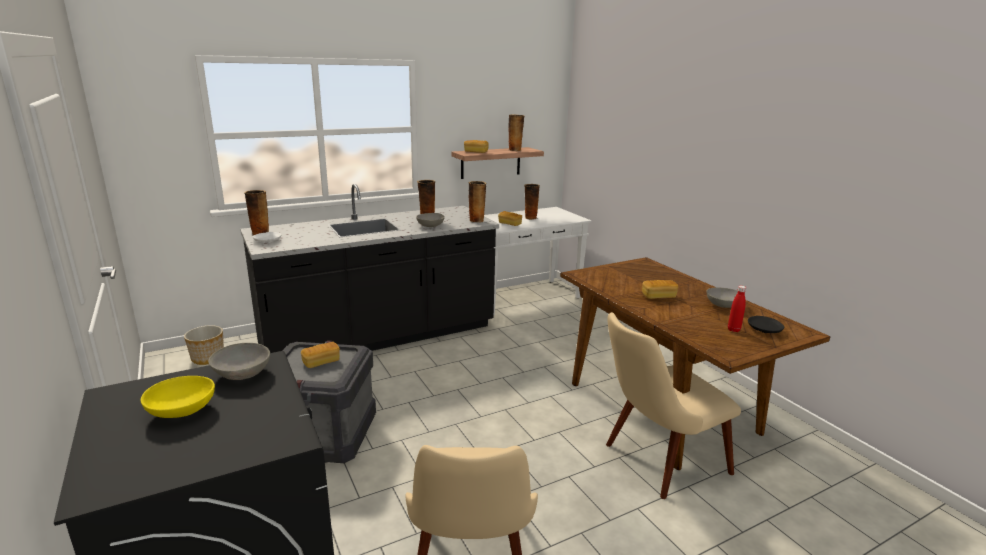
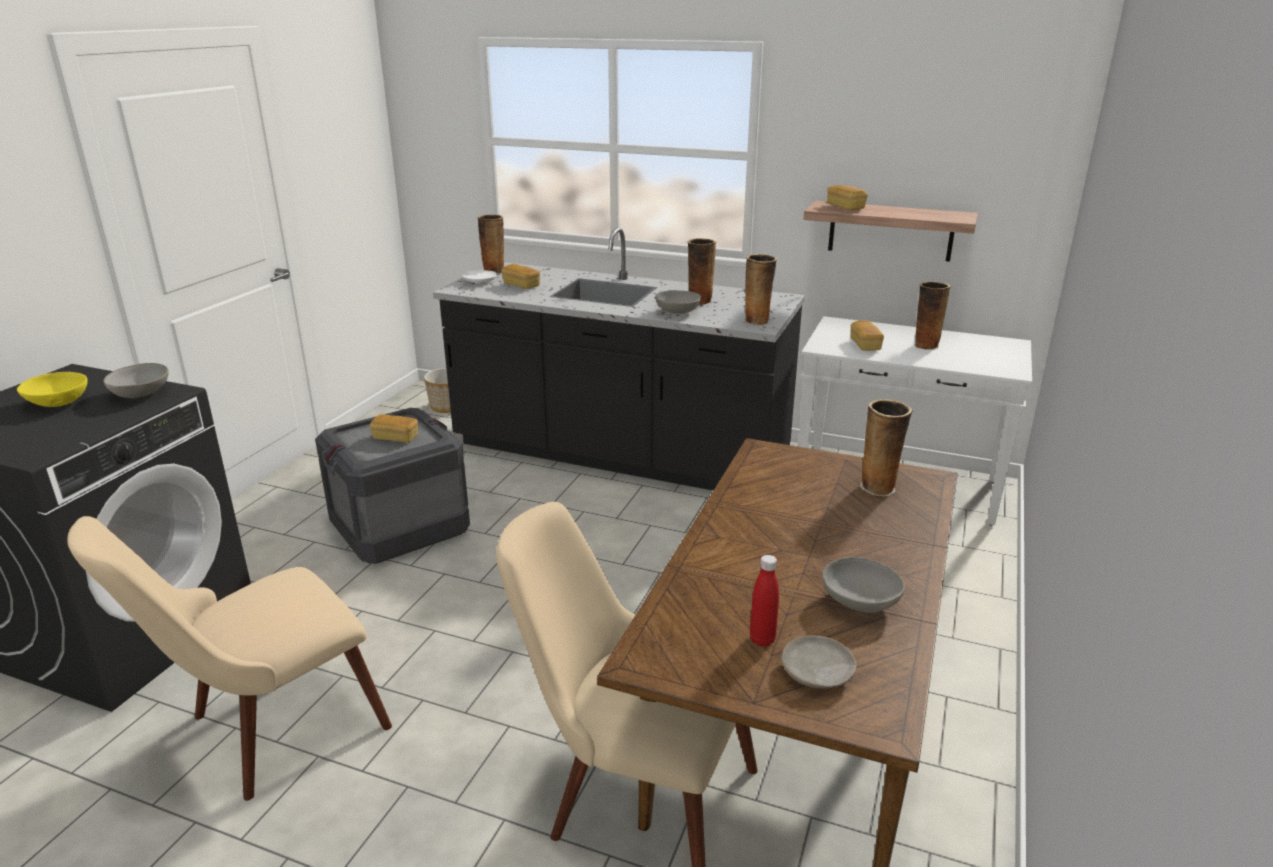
camera: 50 degrees right, 5 degrees up
(515, 150) = (925, 214): vase -> vase (879, 487)
(658, 296) = (791, 534): bread -> bread (521, 285)
(764, 330) = (816, 672): black plate -> beige plate

